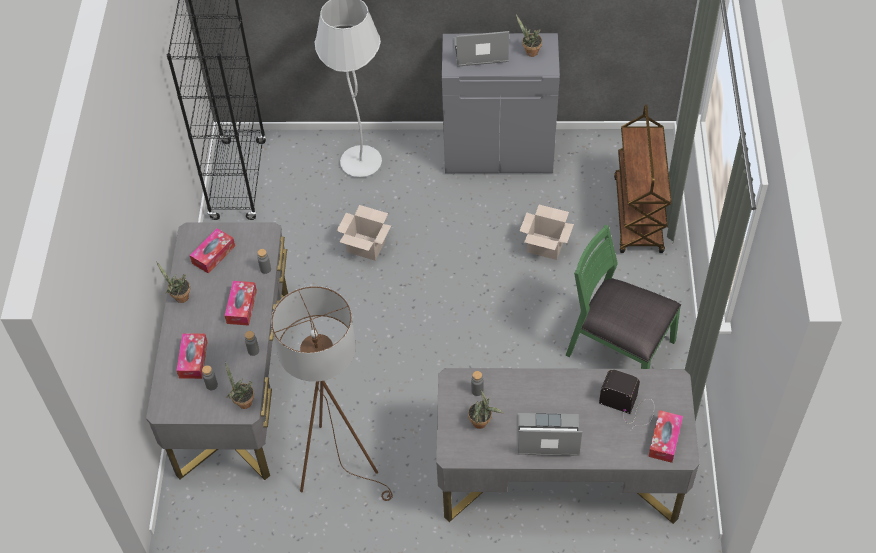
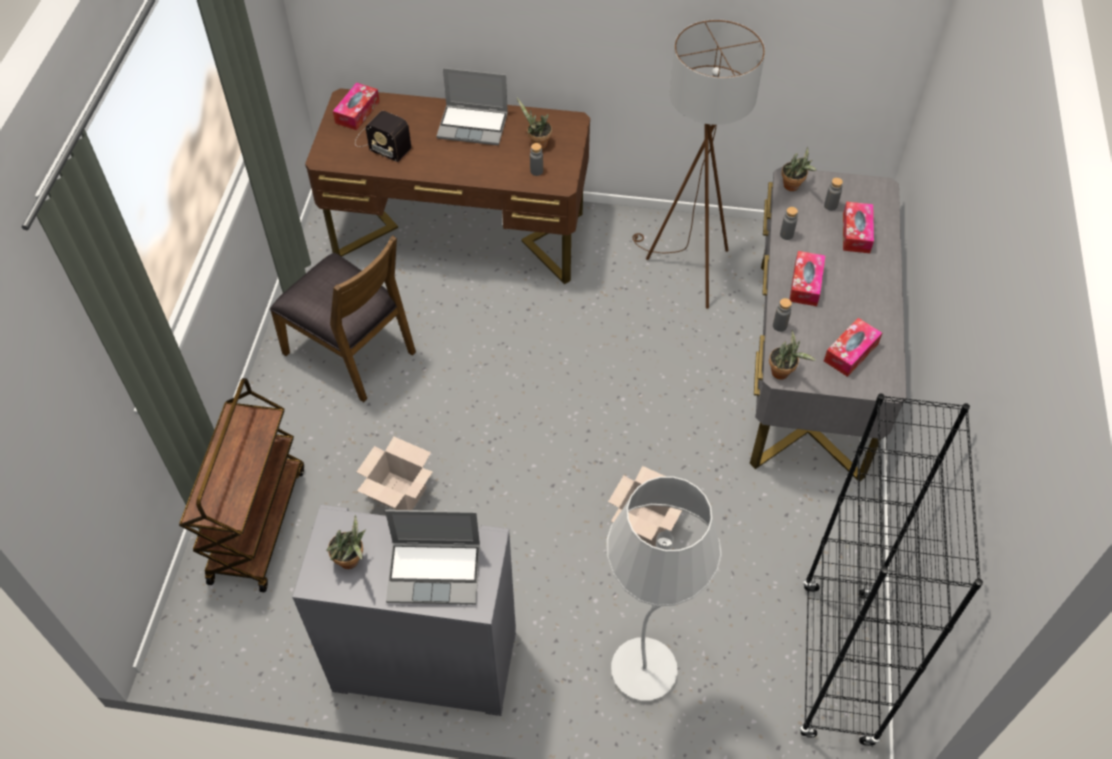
camera: 175 degrees left, 0 degrees up
(179, 297) = (886, 304): potted plant -> potted plant (783, 373)
(559, 478) = (459, 234): grey desk -> brown desk
(619, 349) = (351, 351): green chair -> brown chair

